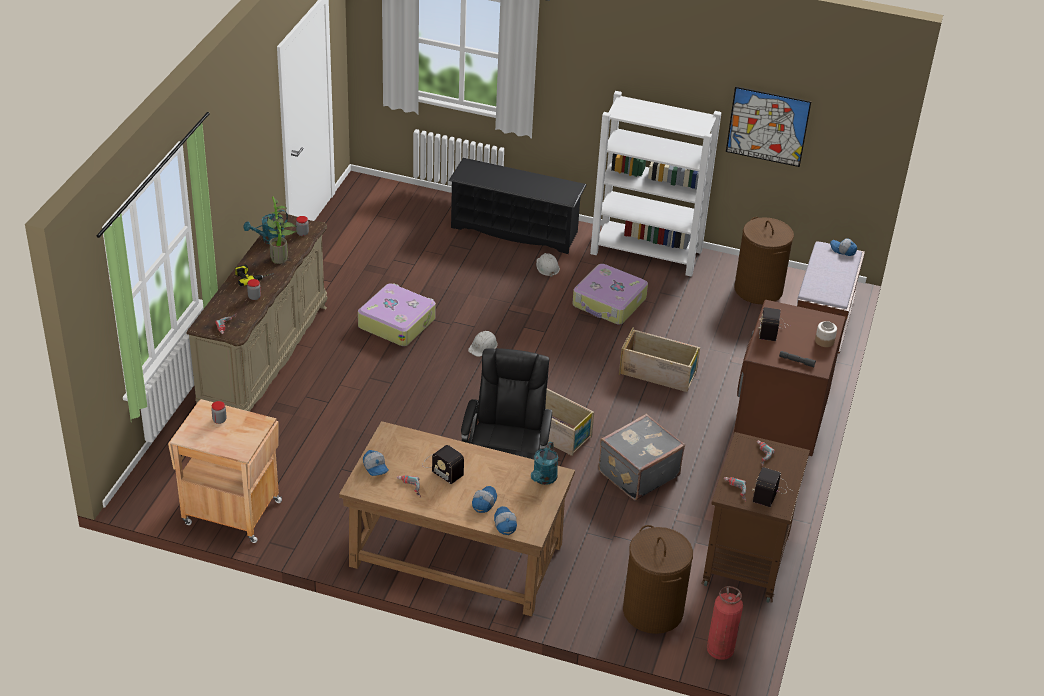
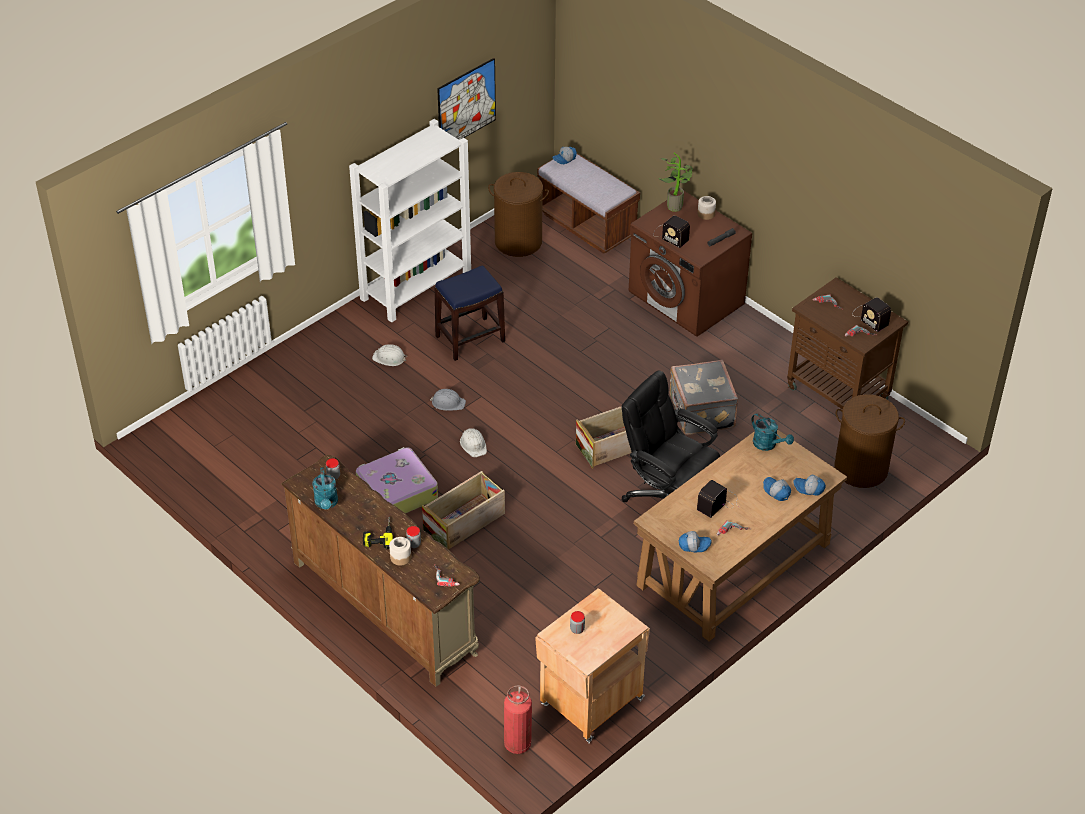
camera: 60 degrees left, 5 degrees up
(235, 295) = (400, 557): none -> jar
(282, 258) = (365, 504): potted plant -> potted plant (675, 205)
(442, 467) = (718, 502): radio -> radio turned 150 degrees clockwise
(515, 230) = (316, 357): black shoe rack -> none
(521, 316) = (448, 403): none -> grey hard hat
(609, 303) = (470, 339): suitcase -> stool
(658, 373) = (585, 348): crate -> crate (465, 521)
(720, 650) = (920, 448): fire extinguisher -> fire extinguisher (517, 744)

